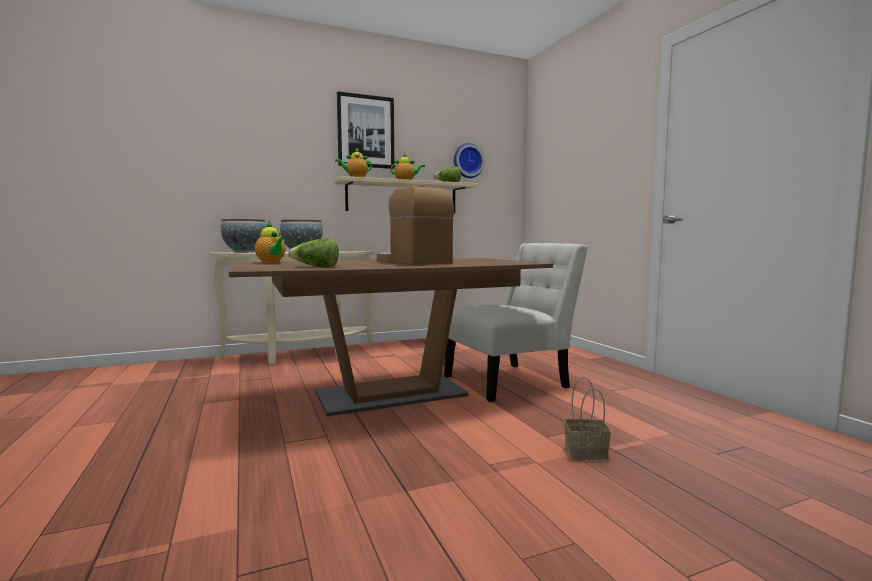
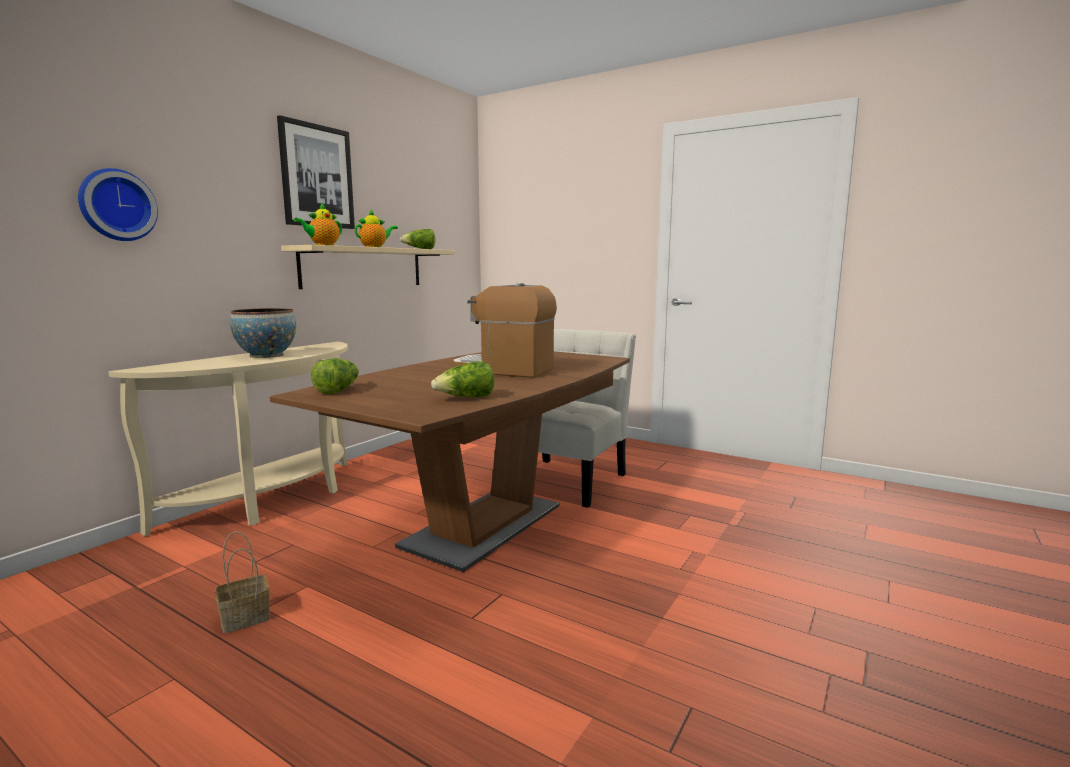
camera: 35 degrees left, 5 degrees up
(244, 252) = (182, 366): bowl -> none
(271, 262) = (338, 390): teapot -> lettuce
(467, 161) = (428, 219): wall clock -> wall clock (116, 205)
(587, 452) = (722, 533): basket -> basket (247, 617)

